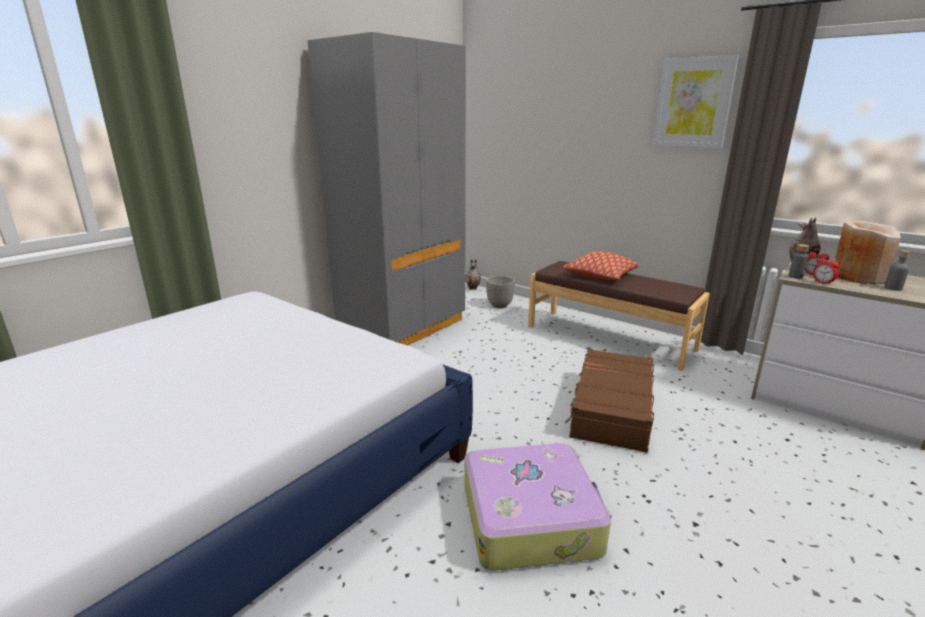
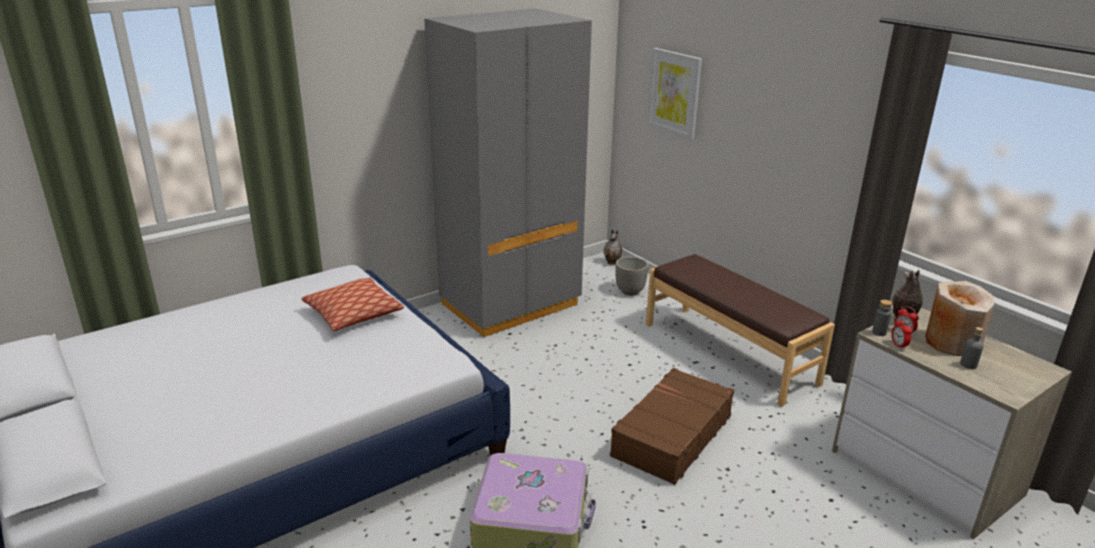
camera: 15 degrees right, 5 degrees up
(600, 275) = (723, 283): pillow -> pillow (353, 314)
(693, 103) = (839, 106): picture -> picture (674, 92)

